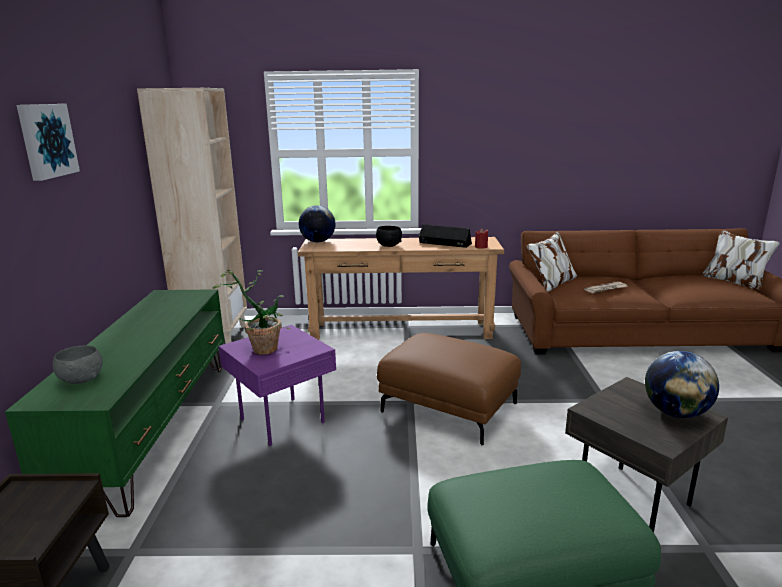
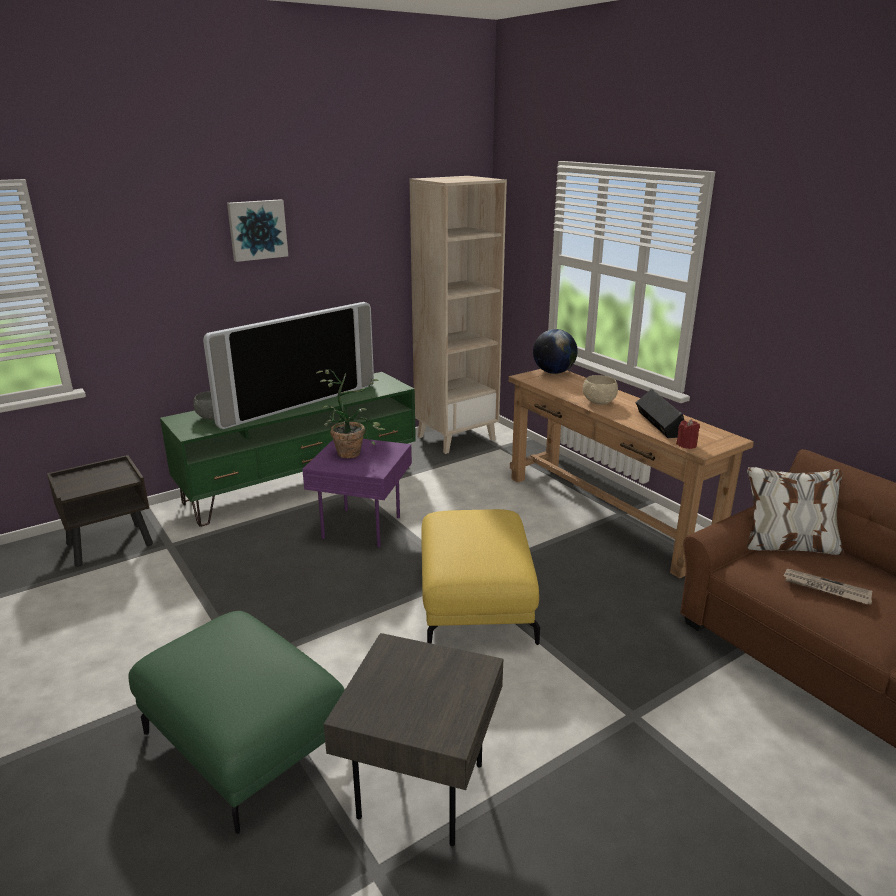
camera: 55 degrees right, 5 degrees up
(145, 334) = (297, 403): none -> television
(389, 245) = (599, 402): black bowl -> beige bowl
(447, 409) = (475, 603): brown ottoman -> yellow ottoman
(675, 413) = (436, 712): globe -> none

